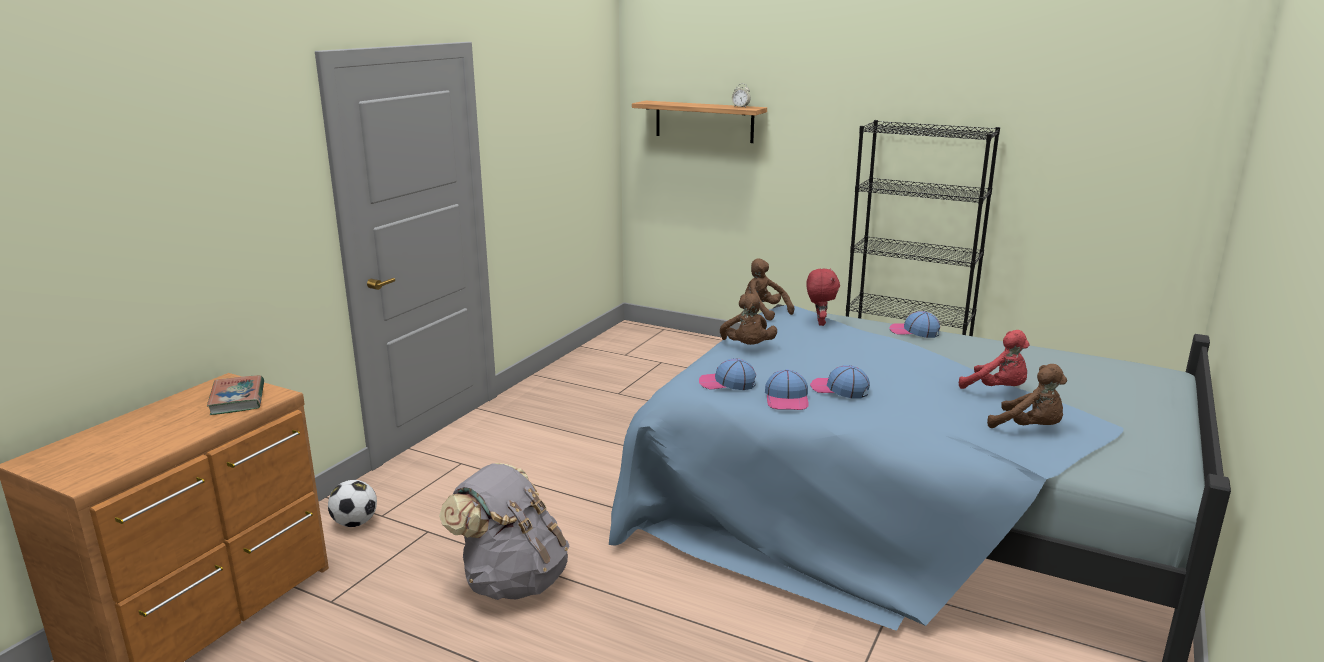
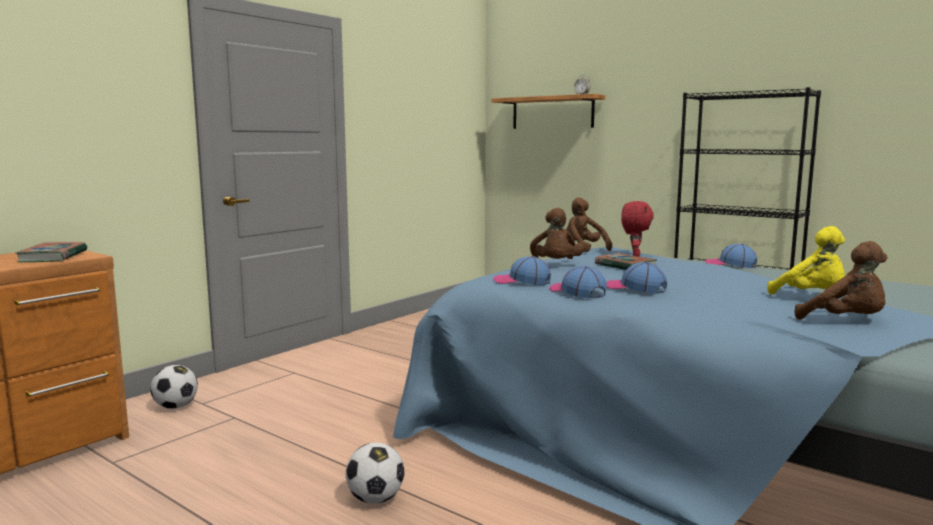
camera: 10 degrees right, 10 degrees down
(512, 581) = (288, 461): grey backpack -> none
(616, 615) = (375, 499): none -> football
(787, 399) = (577, 292): cap -> cap turned 135 degrees clockwise
(817, 347) = (625, 266): none -> book
(997, 389) = (812, 296): red plush toy -> yellow plush toy

